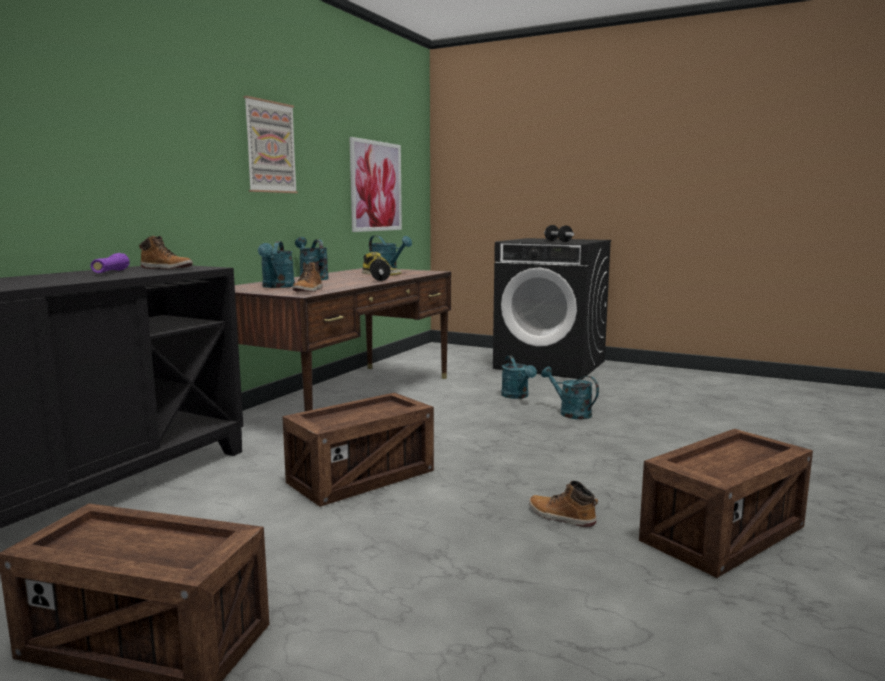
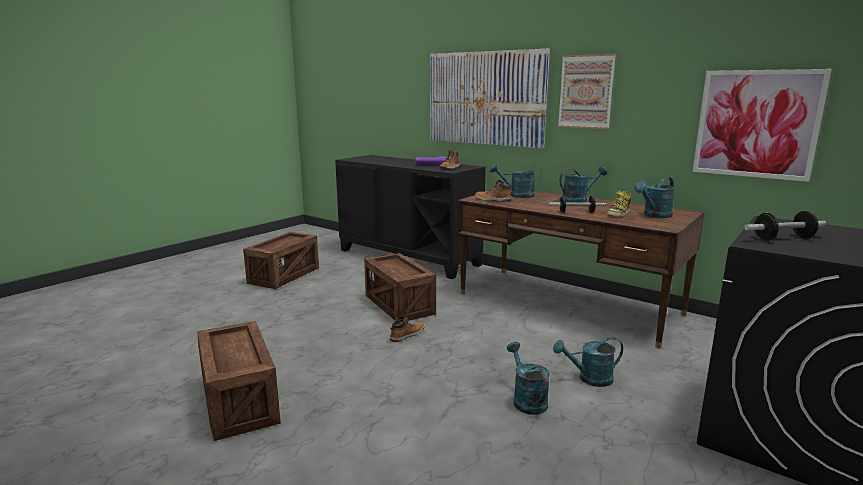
camera: 100 degrees right, 5 degrees up
(143, 144) = (485, 98): none -> picture
(561, 517) = (308, 352): boot -> boot (407, 335)
(570, 413) = (526, 400): turquoise watering can -> turquoise watering can turned 75 degrees counterclockwise

